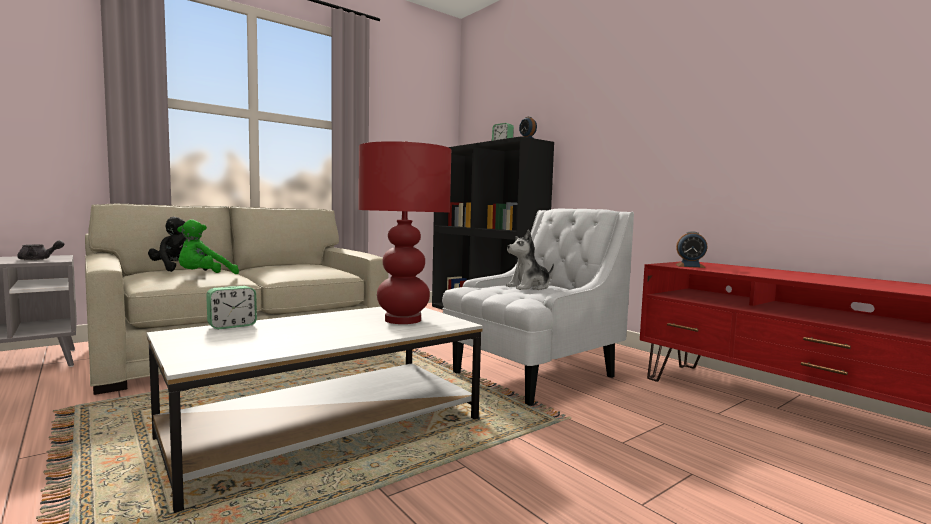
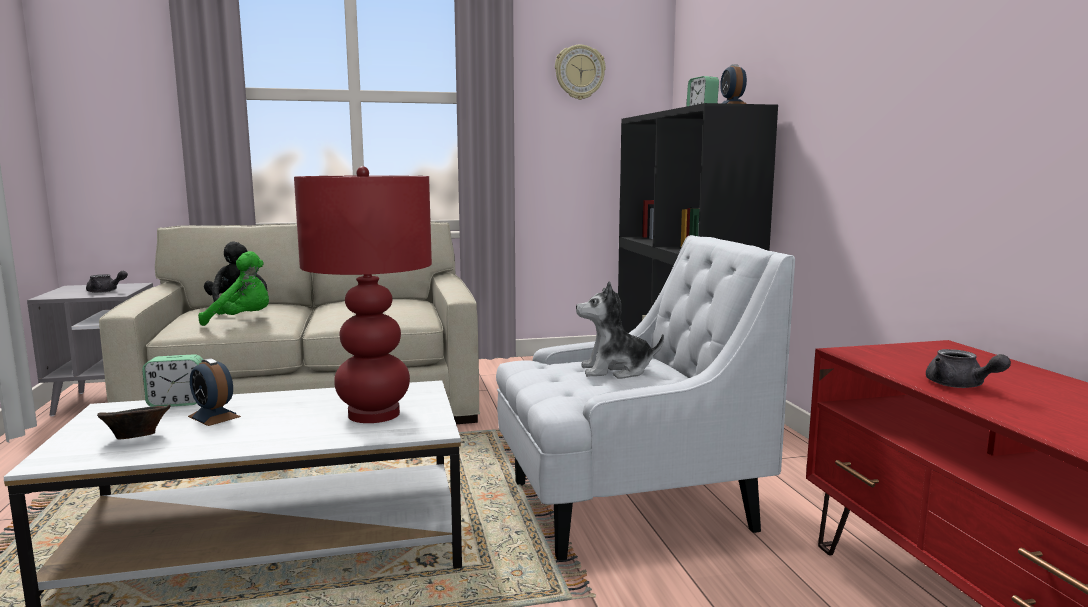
camera: 25 degrees right, 5 degrees up
(204, 276) = (242, 320): green plush toy -> green plush toy turned 150 degrees counterclockwise
(242, 345) = (135, 438): none -> brown bowl
(406, 117) = (579, 72): none -> wall clock
(690, 266) = (895, 360): alarm clock -> alarm clock (214, 416)
(737, 271) = (960, 386): none -> grey teapot

